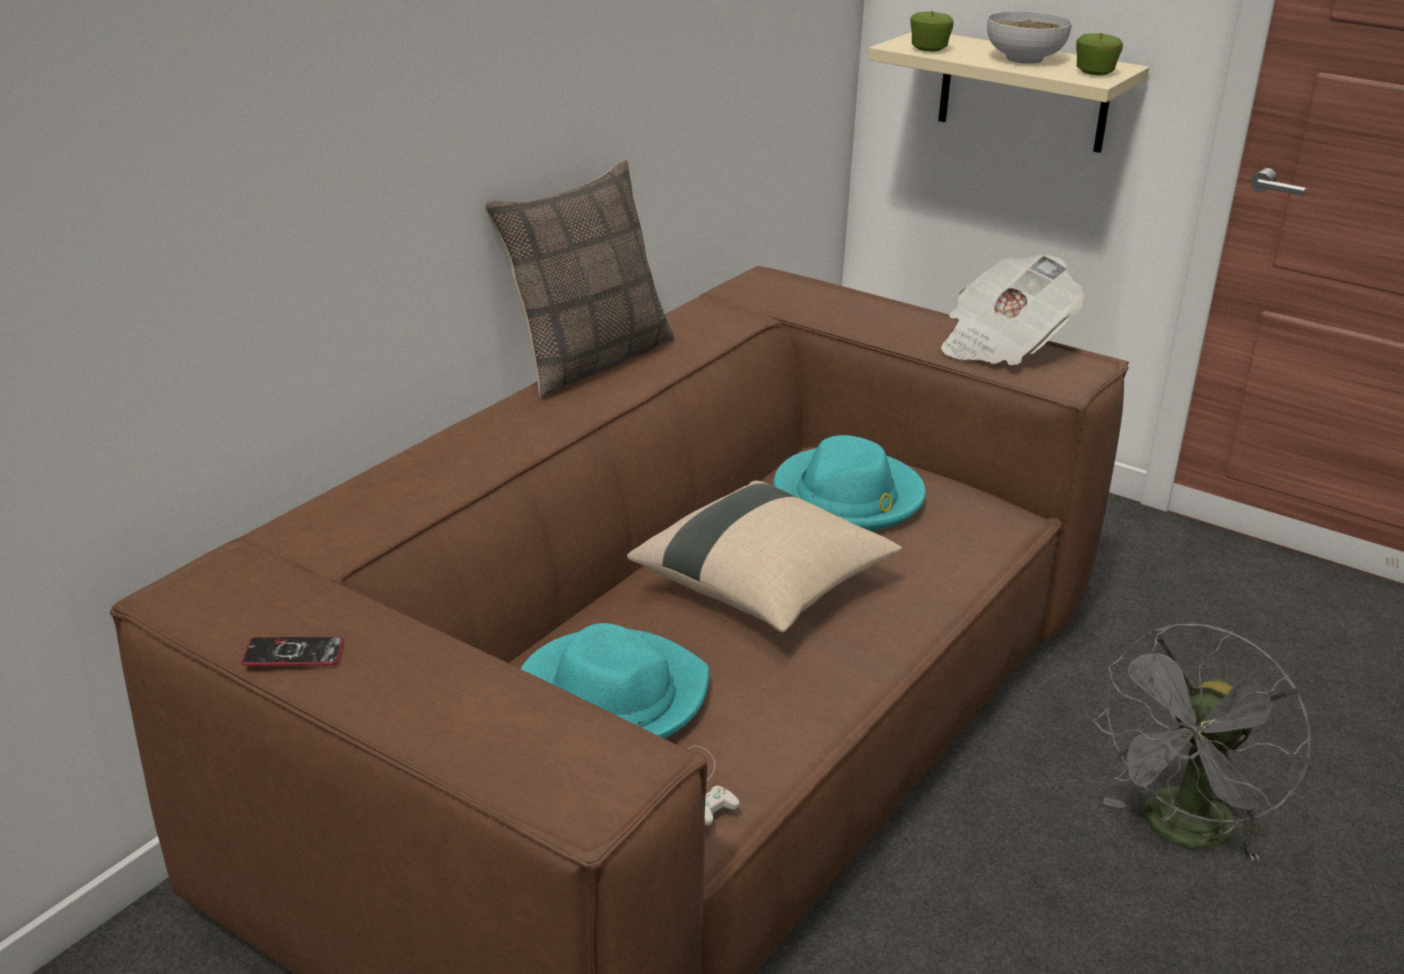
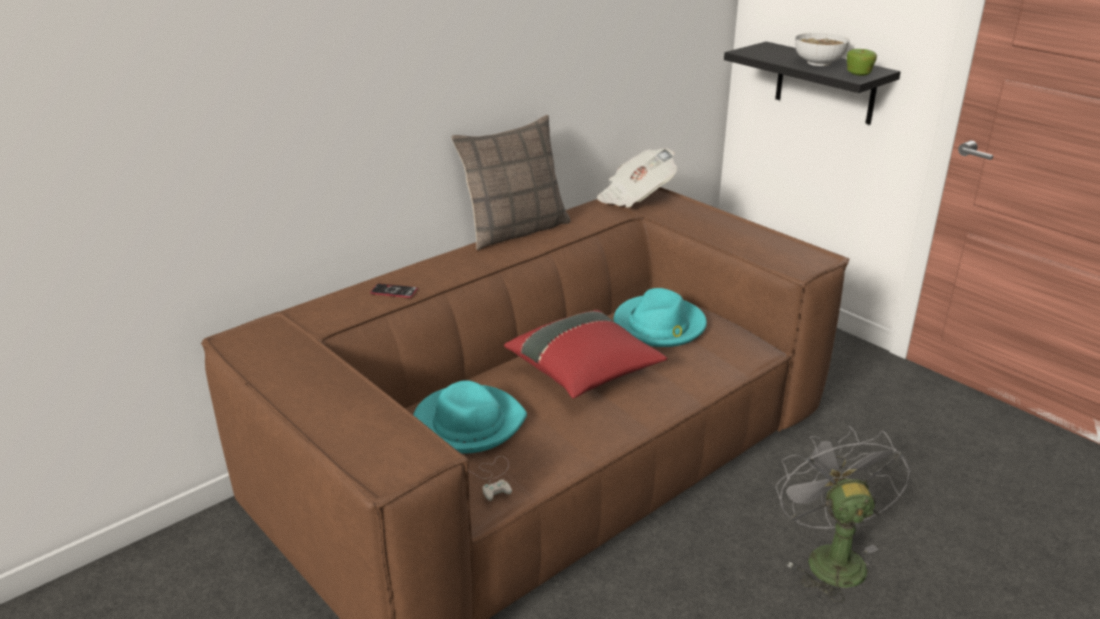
camera: 15 degrees right, 0 degrees up
(293, 653) = (278, 374): phone -> phone (394, 291)
(764, 587) = (584, 372): beige pillow -> red pillow
(929, 49) = (761, 55): apple -> none
(1003, 344) = (771, 241): newspaper -> newspaper (635, 197)
(1023, 92) = (825, 83): beige shelf -> black shelf
(1183, 833) = (829, 557): grey fan -> grey fan turned 120 degrees clockwise

